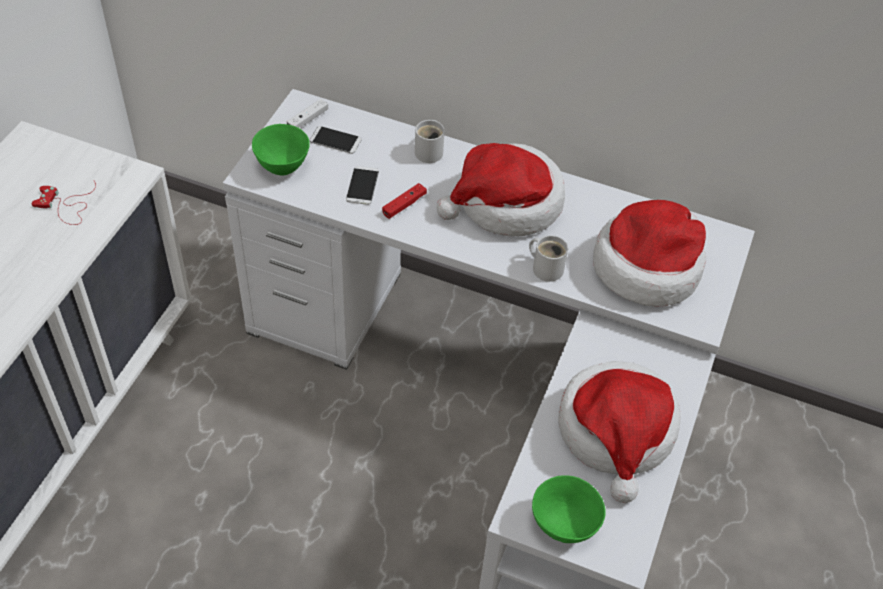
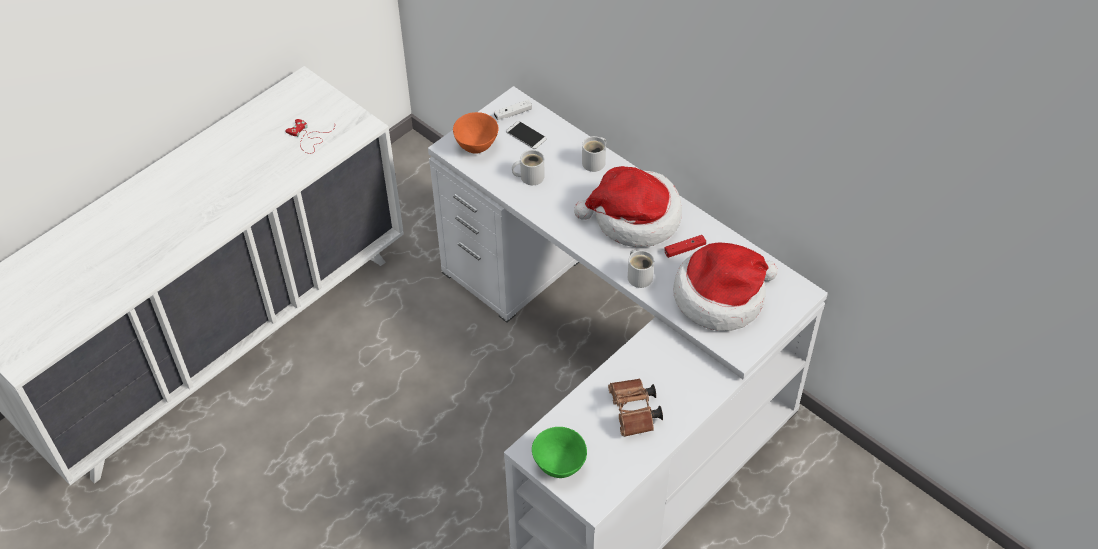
camera: 25 degrees right, 0 degrees up
(283, 167) = (477, 147): green bowl -> orange bowl
(362, 186) = (529, 176): phone -> white mug
(404, 205) = (554, 199): red game controller -> red game controller (684, 249)
(616, 432) = (634, 414): hat -> brown binoculars

